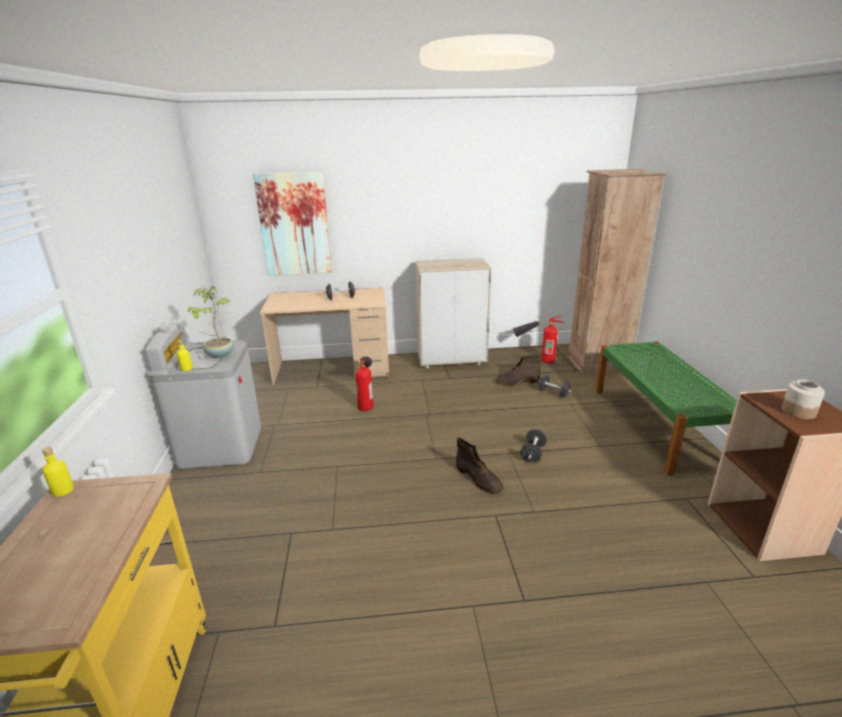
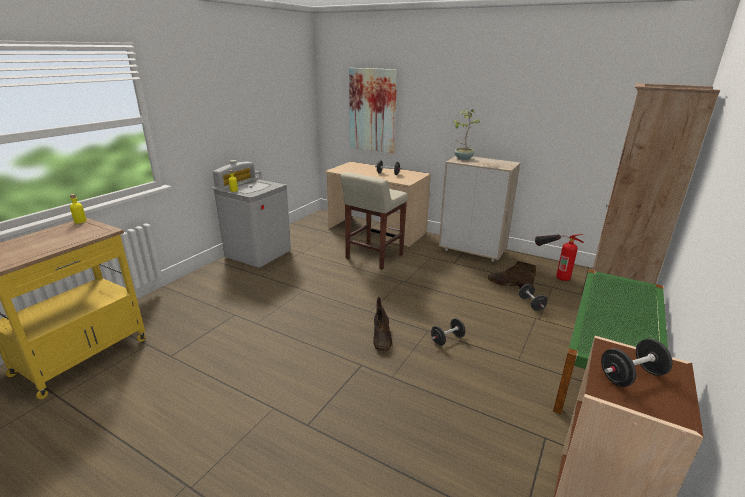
camera: 35 degrees right, 0 degrees up
(219, 355) = (260, 188): potted plant -> potted plant (463, 158)
(366, 400) = (373, 257): fire extinguisher -> beige stool
(797, 411) = (631, 376): jar -> black dumbbell

